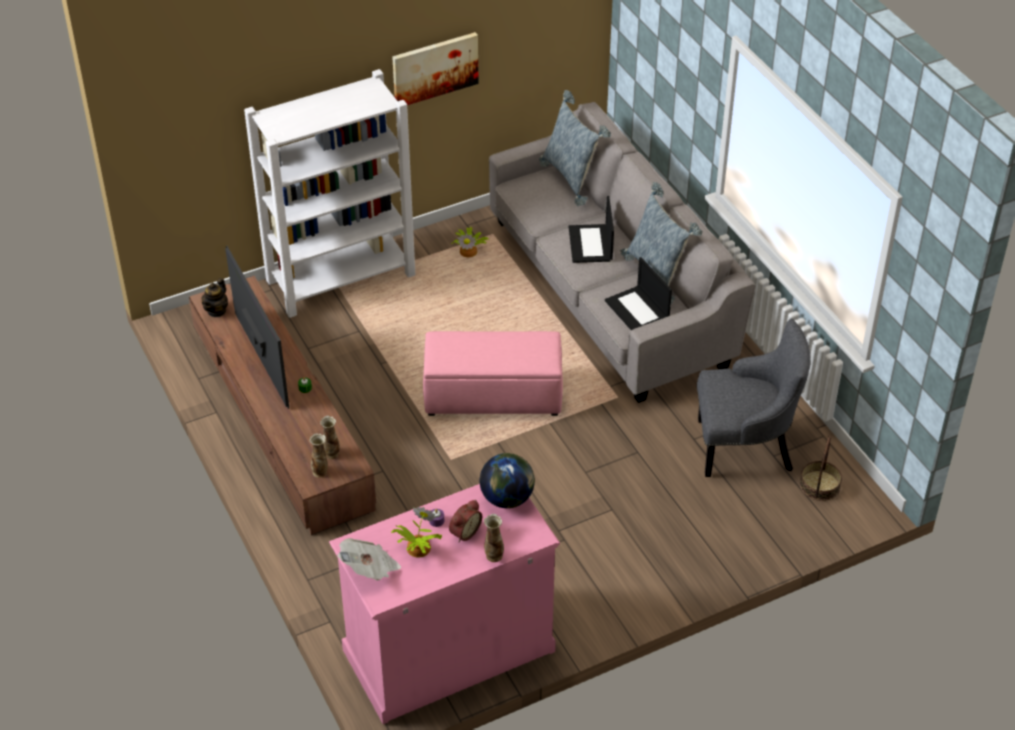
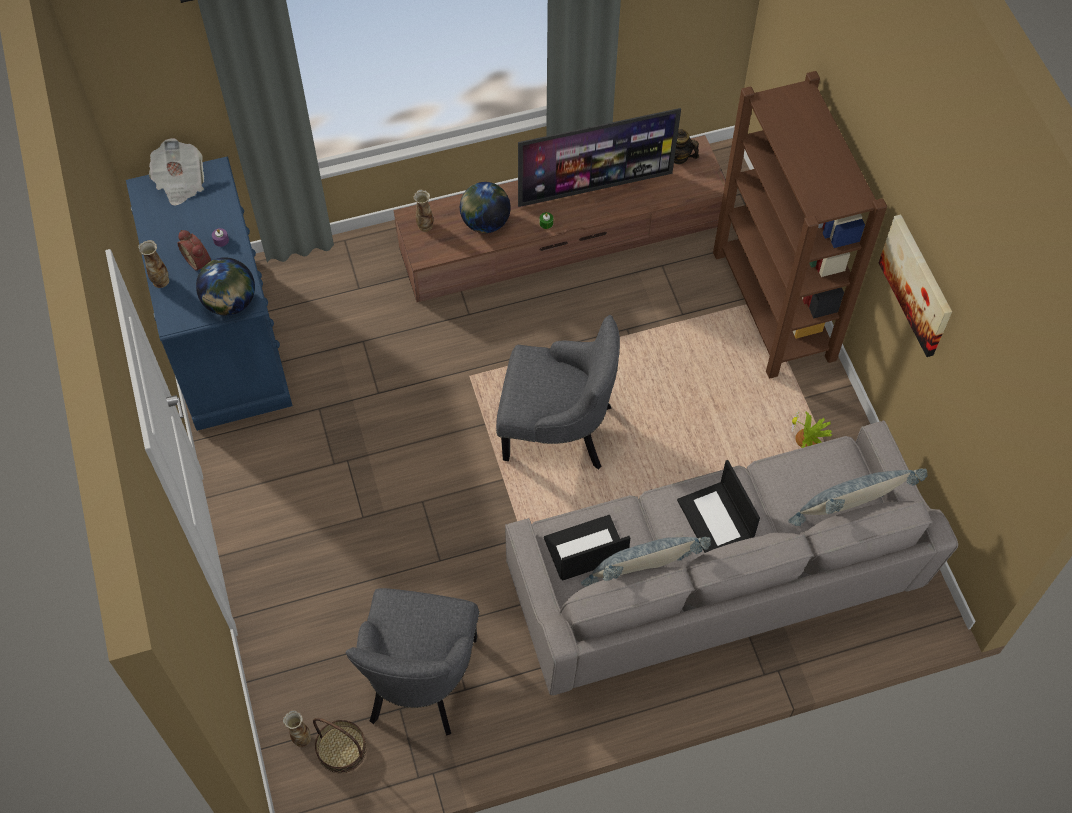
camera: 100 degrees right, 15 degrees up
(310, 430) = (485, 222): none -> globe
(331, 454) = (447, 237): vase -> vase (301, 738)
(341, 277) = (774, 305): white bookcase -> brown bookcase
(417, 548) = (192, 220): potted plant -> none
(447, 650) = (227, 341): pink dresser -> blue dresser
(494, 396) = (555, 430): pink ottoman -> grey armchair
(591, 244) = (716, 520): laptop -> laptop turned 120 degrees counterclockwise

